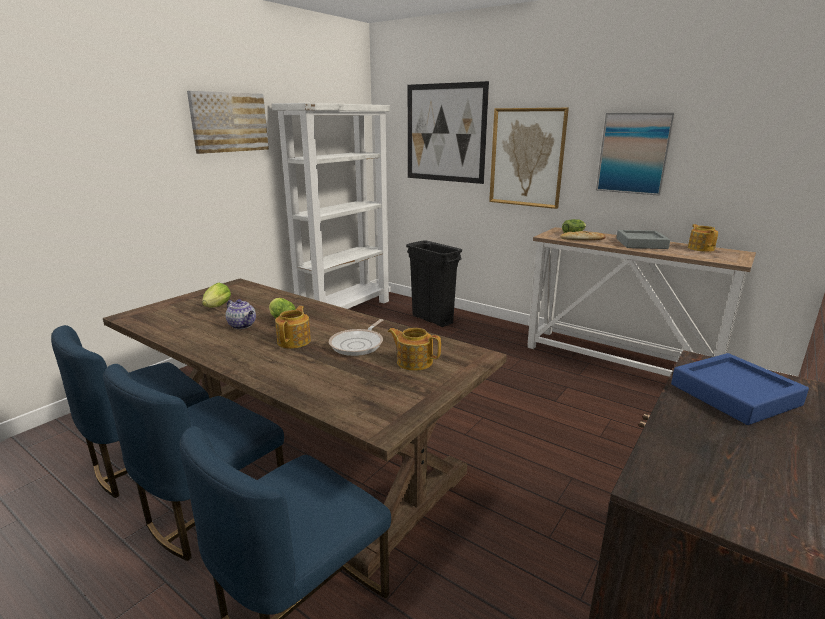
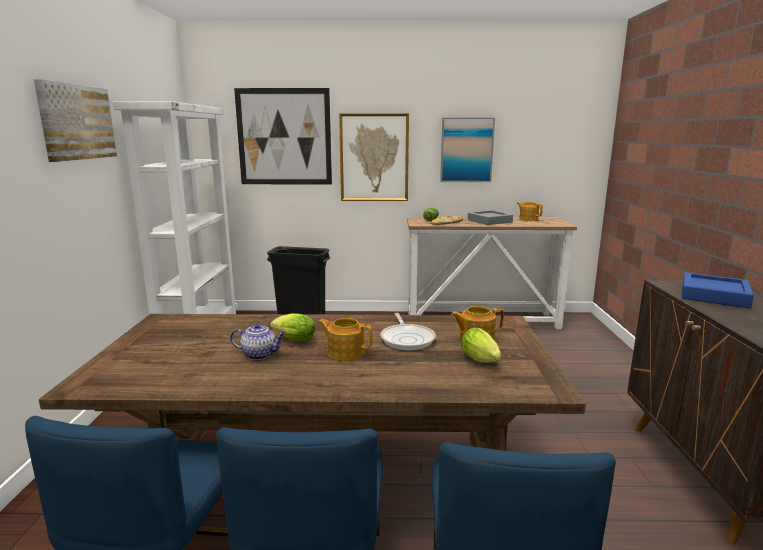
camera: 35 degrees left, 5 degrees down
(216, 307) = (188, 347): lettuce -> lettuce (482, 361)
(295, 341) = (345, 352): teapot -> teapot turned 45 degrees counterclockwise

